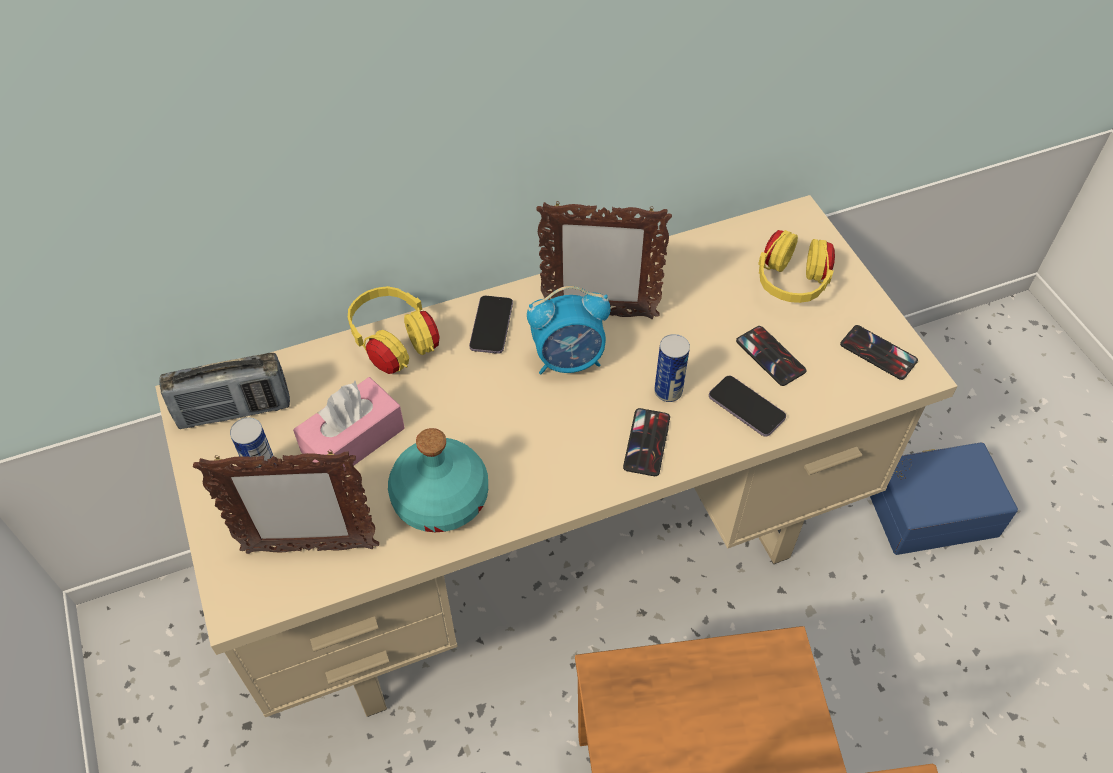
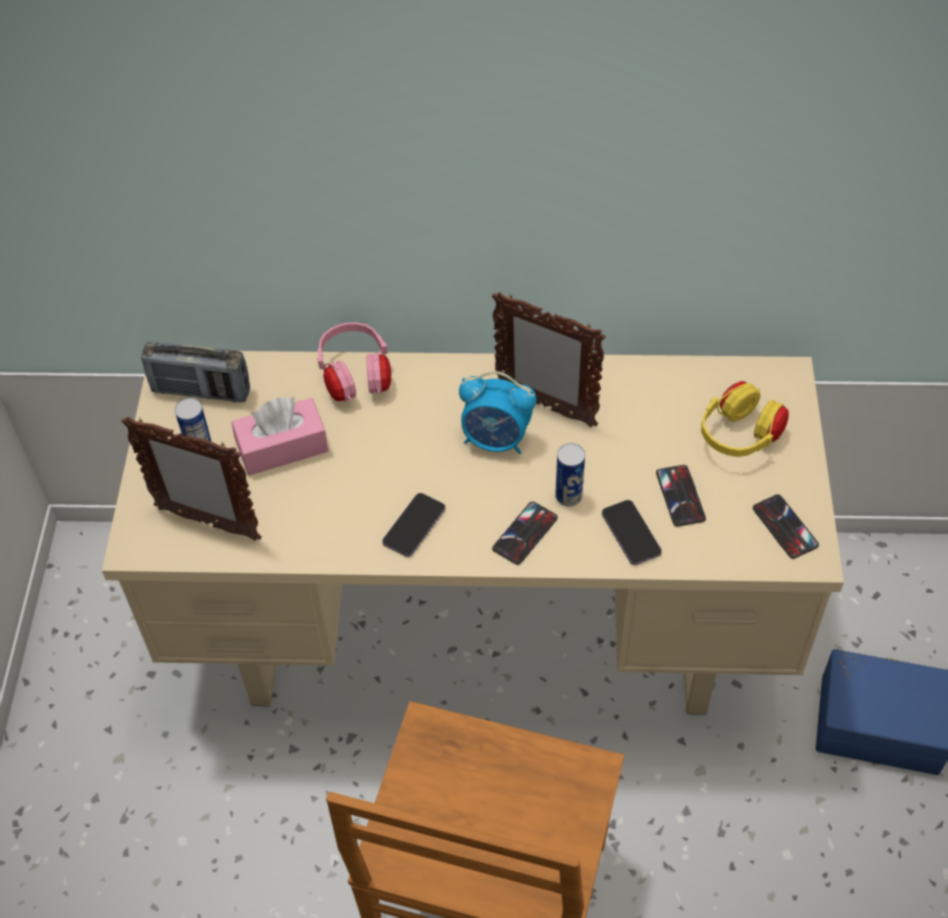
camera: 25 degrees right, 0 degrees up
(395, 344) = (356, 377): yellow headphones -> pink headphones
(441, 498) = (329, 520): turquoise bottle -> none
(491, 326) = (445, 387): phone -> phone (414, 526)

